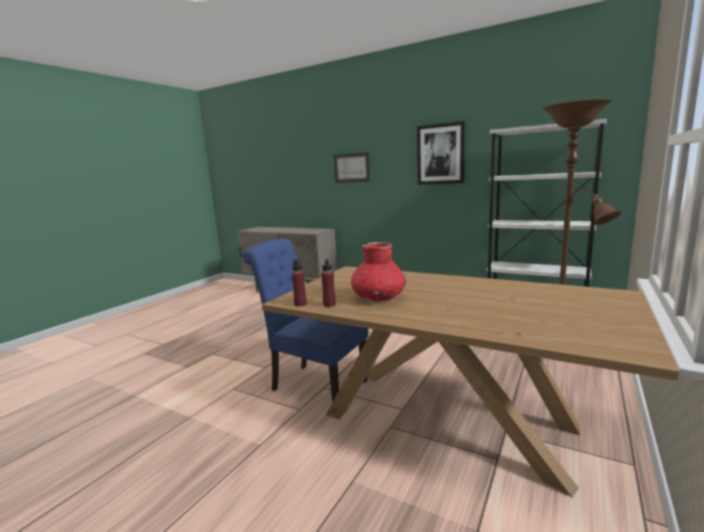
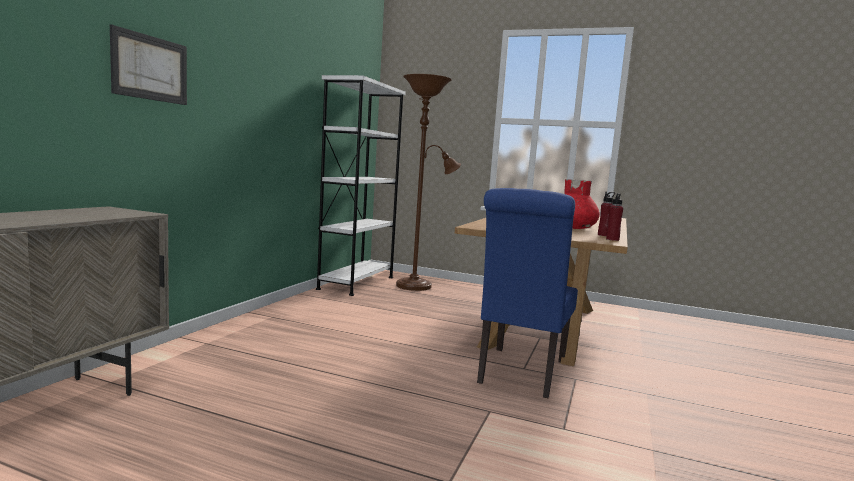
camera: 100 degrees left, 5 degrees down
(440, 154) = (276, 84): picture -> none

